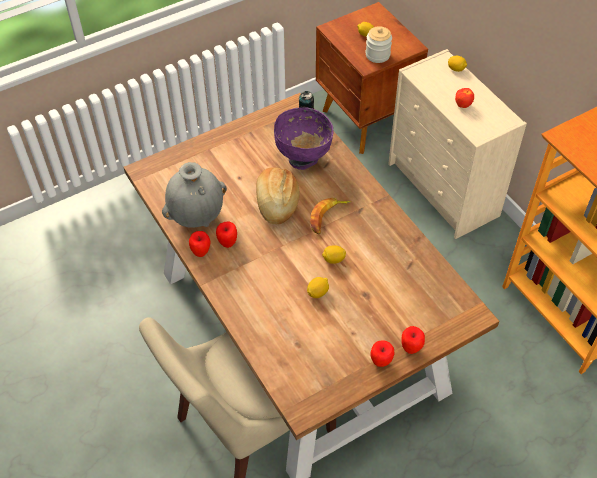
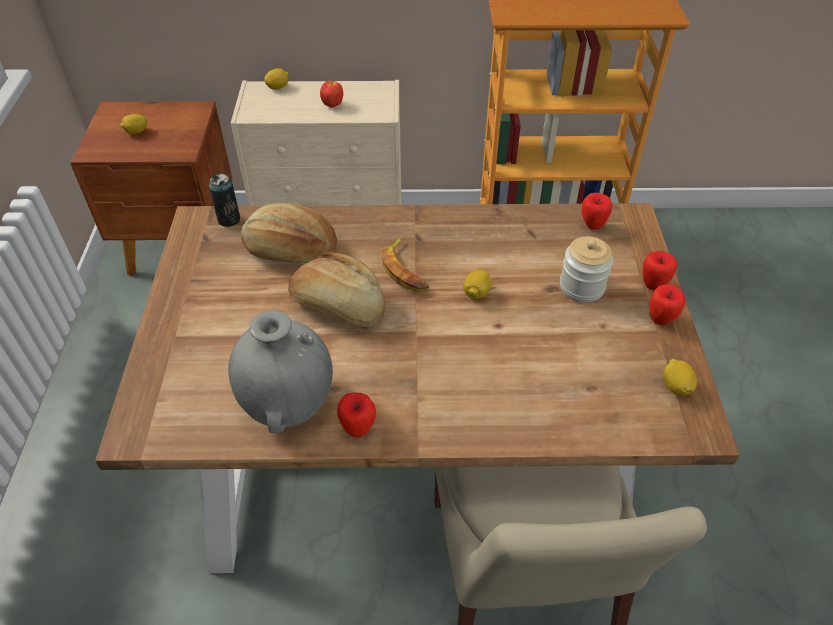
camera: 60 degrees left, 5 degrees down
(227, 243) = (365, 389): apple -> apple (592, 225)
(303, 158) = (290, 250): purple bowl -> bread
(318, 292) = (518, 331): lemon -> lemon (676, 386)
(377, 55) = (178, 137): jar -> jar (581, 287)

